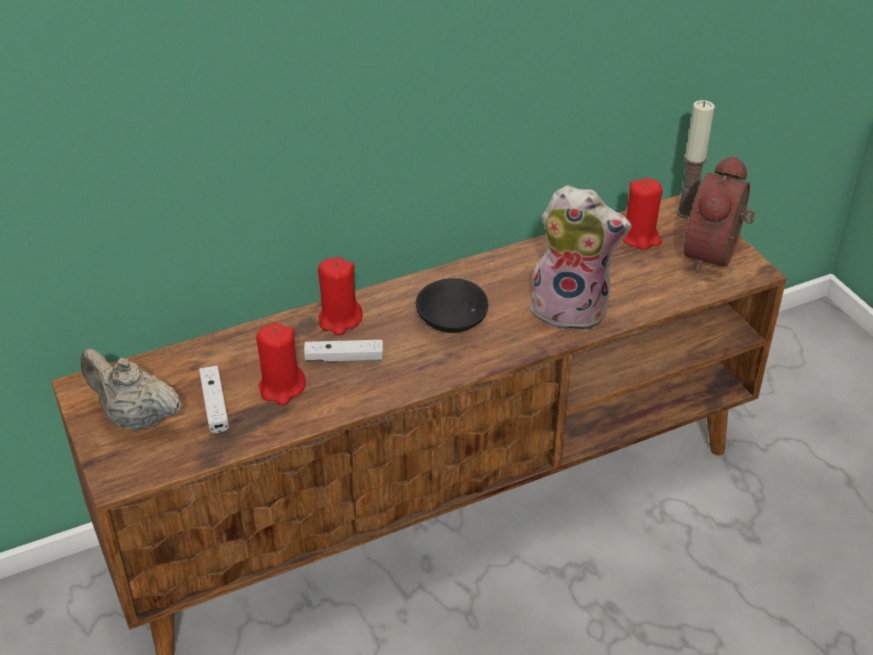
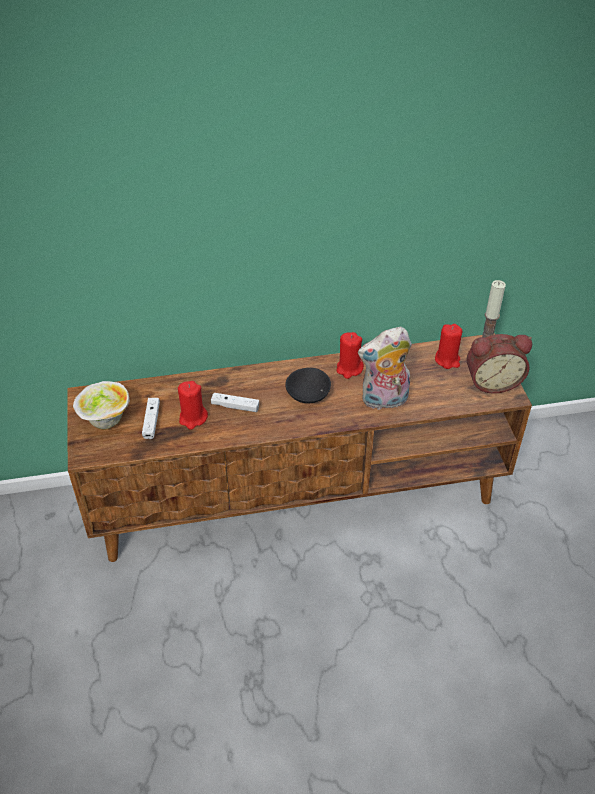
camera: 15 degrees right, 5 degrees up
(135, 418) = (105, 420): beige teapot -> bowl
(339, 320) = (241, 381): red candle -> red candle (349, 369)
(571, 309) = (384, 401): plush toy -> plush toy turned 135 degrees clockwise
(716, 255) = (492, 381): alarm clock -> alarm clock turned 135 degrees counterclockwise

